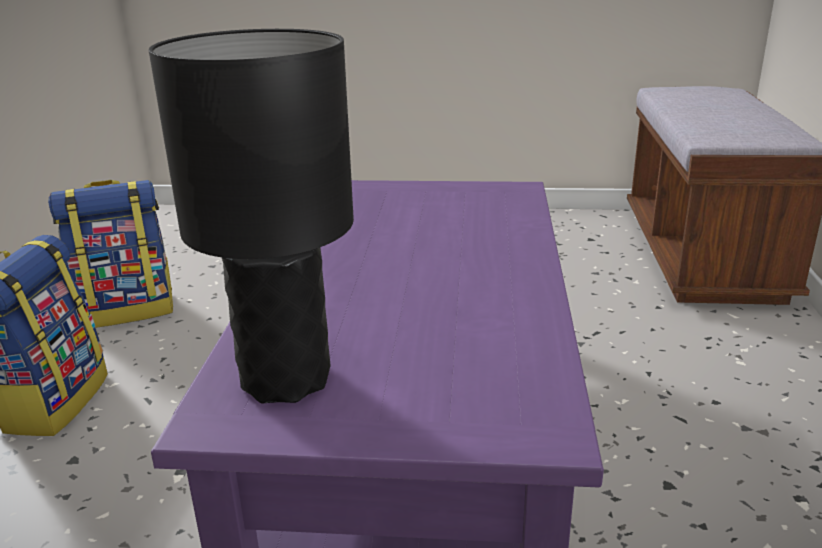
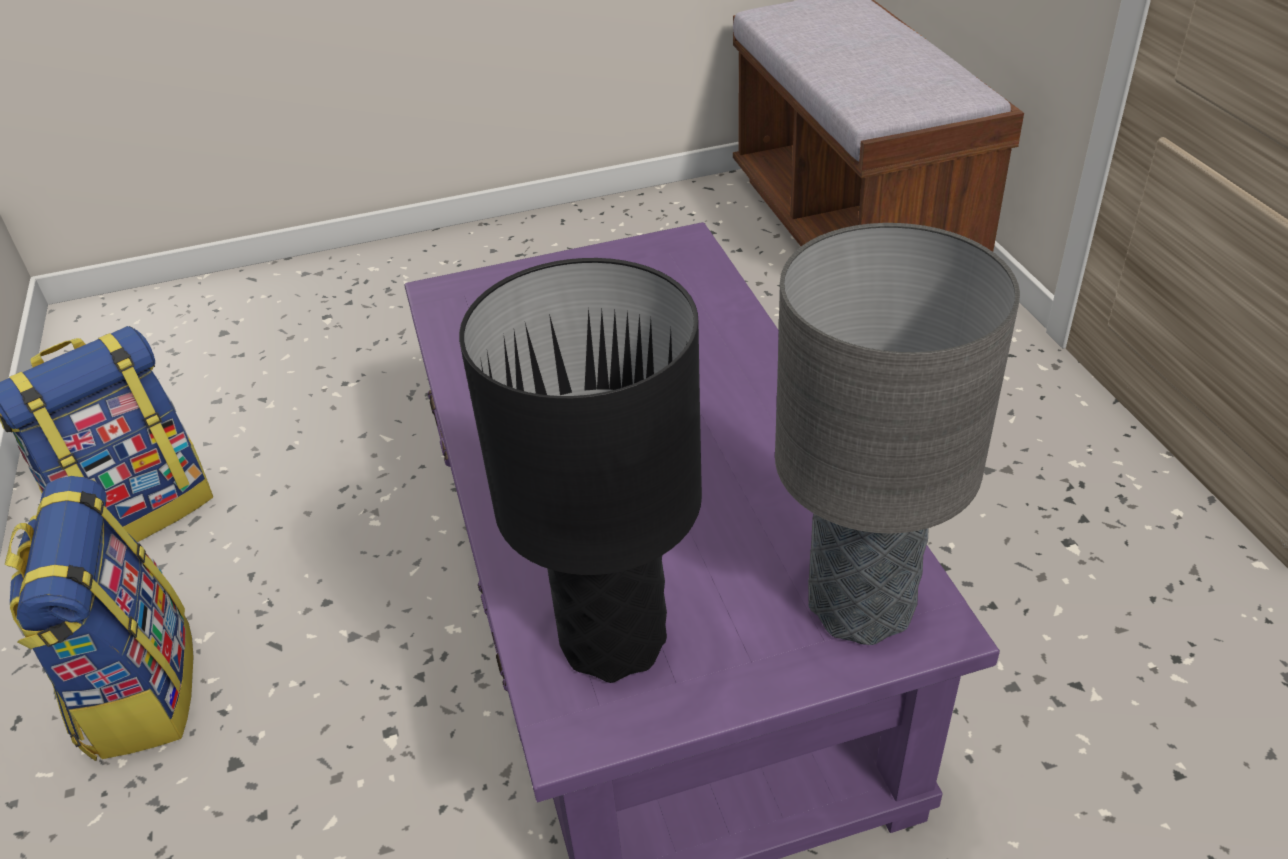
camera: 20 degrees left, 15 degrees up
(497, 408) = (861, 606): none -> grey table lamp

